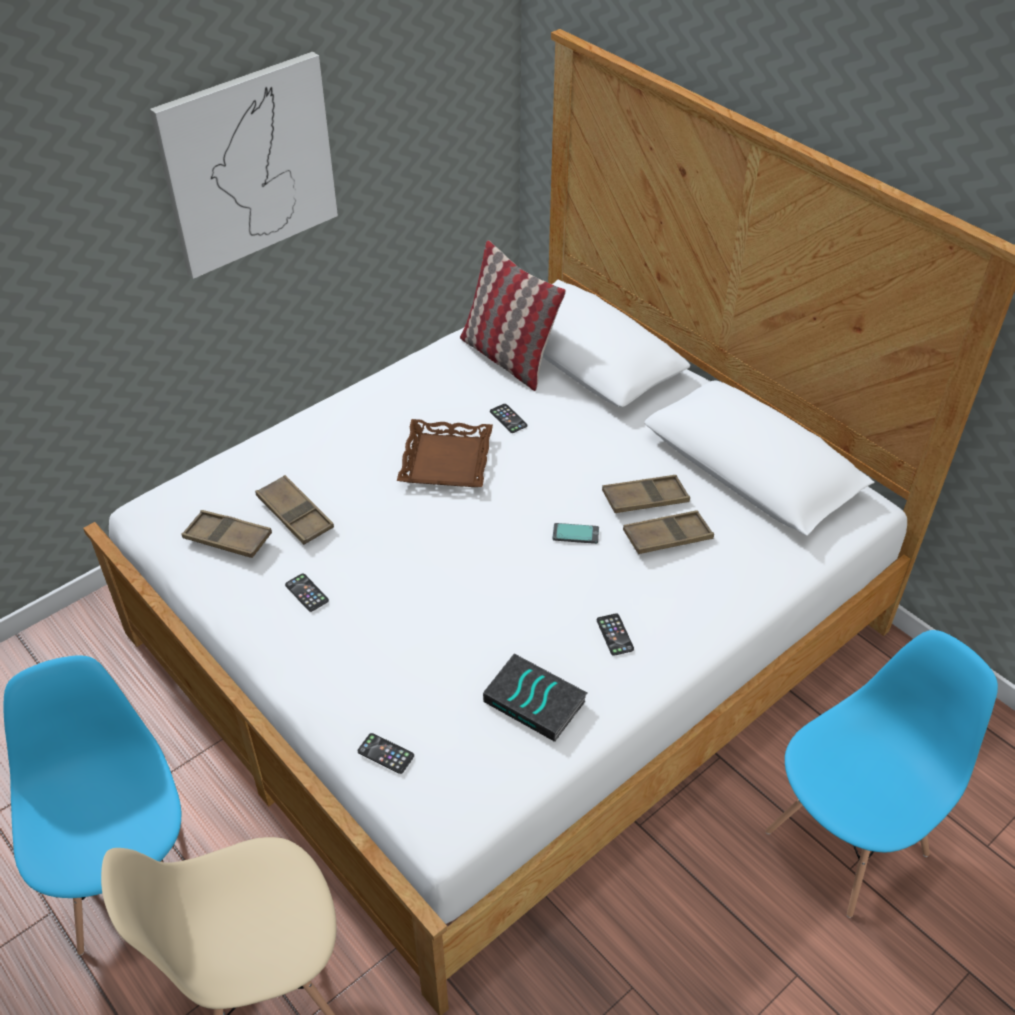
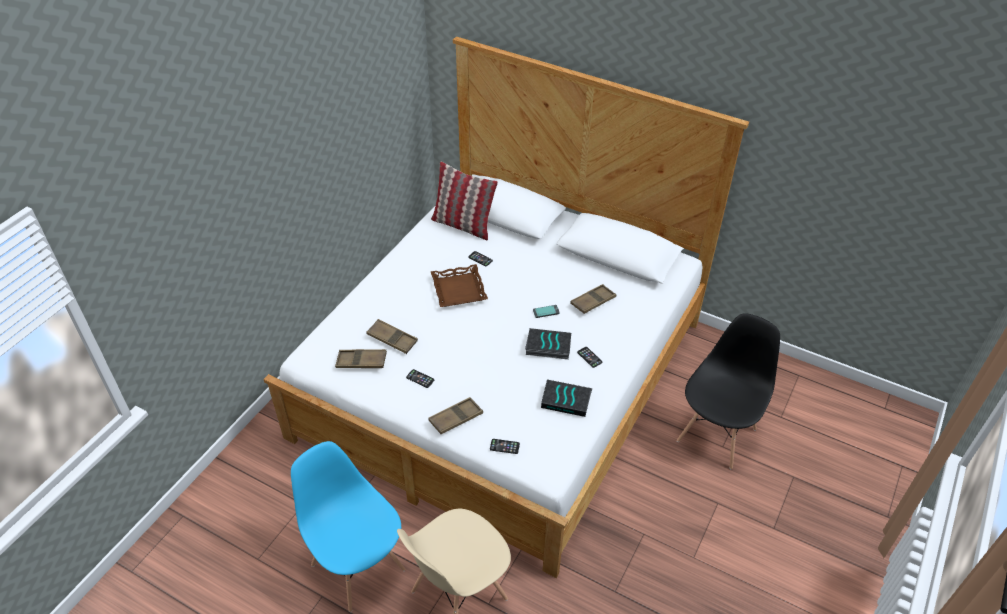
camera: 20 degrees left, 0 degrees up
(248, 165) = (312, 147): picture -> none
(548, 596) = (547, 347): none -> book
(645, 499) = (572, 284): brown tray -> brown tray (456, 418)
(847, 842) = (717, 434): blue chair -> black chair

